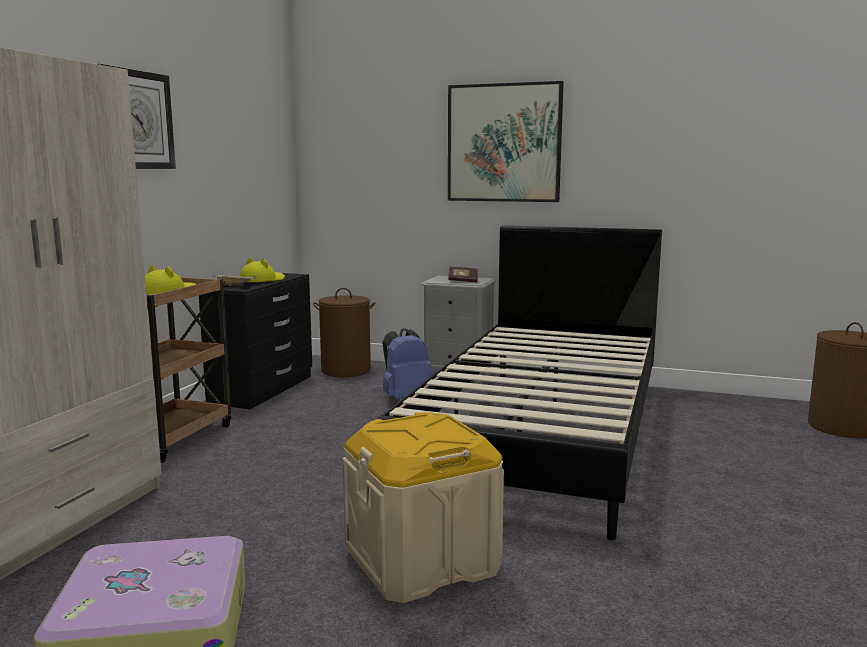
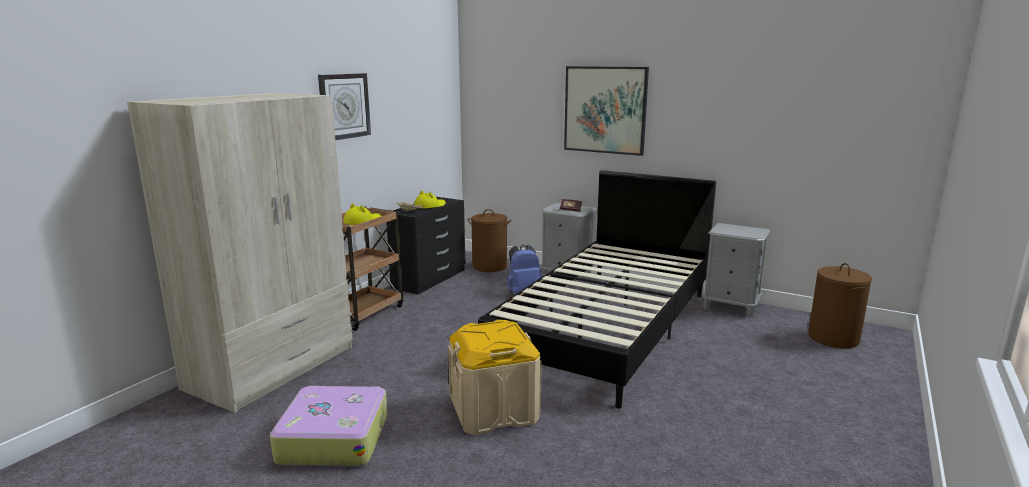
camera: 10 degrees right, 5 degrees up
(692, 399) = (731, 307): none -> grey nightstand

